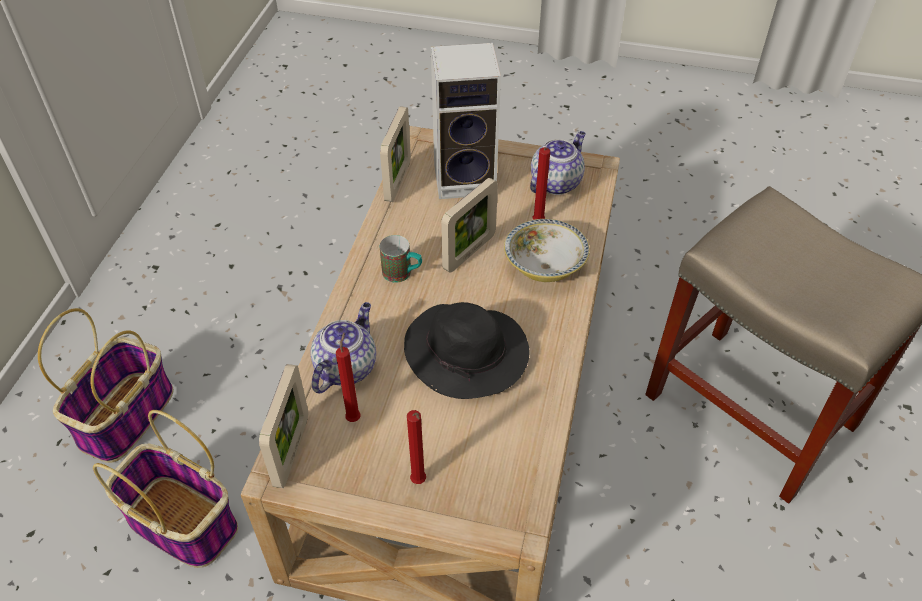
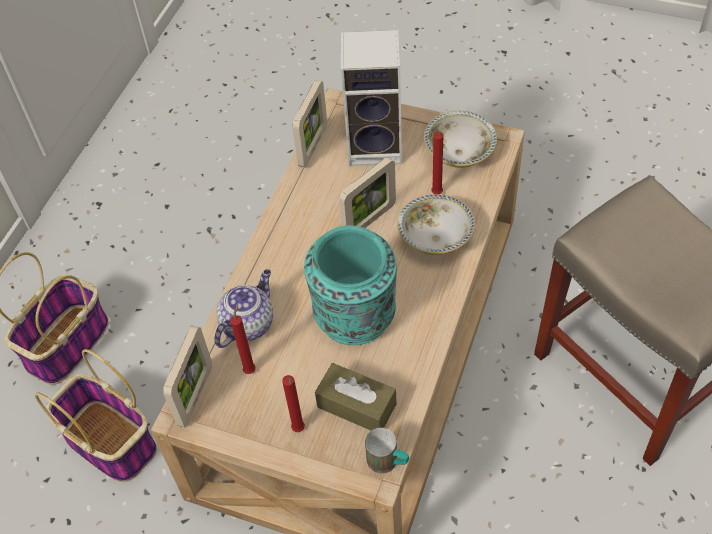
camera: 10 degrees right, 5 degrees up
(402, 274) = (307, 238): mug -> mug (388, 462)
(468, 355) = (355, 319): black hat -> turquoise vase
(483, 449) = (356, 405): none -> brown tissue box
(556, 182) = (459, 153): teapot -> bowl

